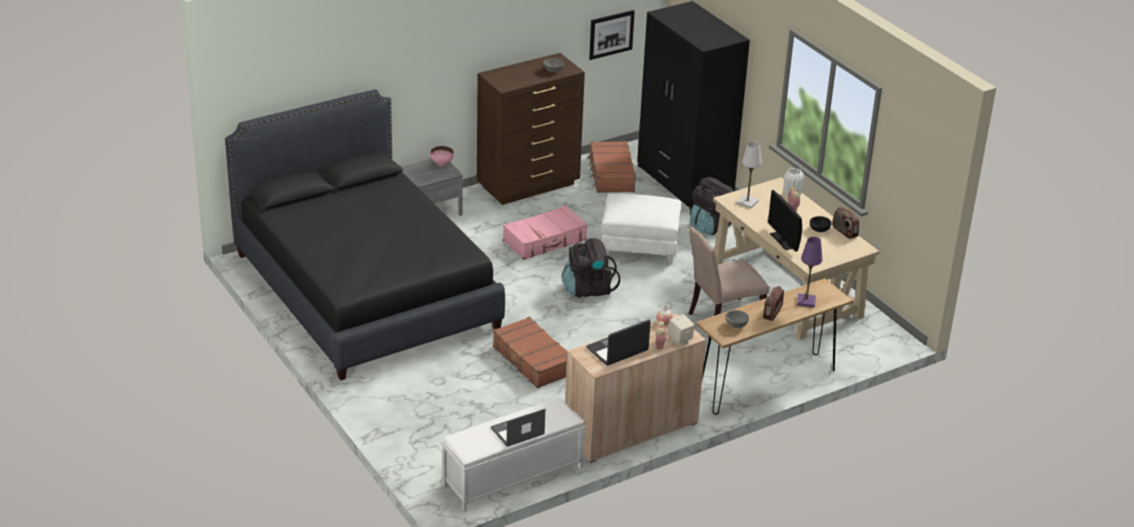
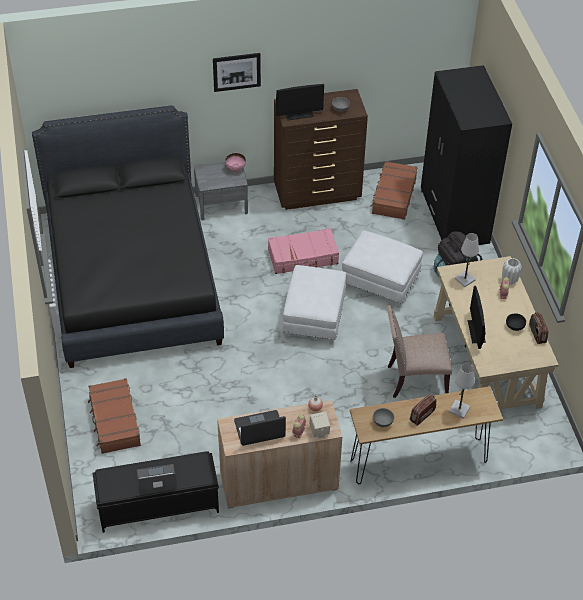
camera: 20 degrees right, 15 degrees up
(511, 477) = (157, 506): white bench -> black bench
(512, 81) = (299, 114): none -> monitor
(532, 361) = (232, 386): brown suitcase -> brown suitcase (114, 421)
(588, 289) = (314, 318): black backpack -> white ottoman
(611, 34) = (411, 77): picture -> picture (236, 72)
(806, 301) = (459, 409): purple table lamp -> white table lamp

